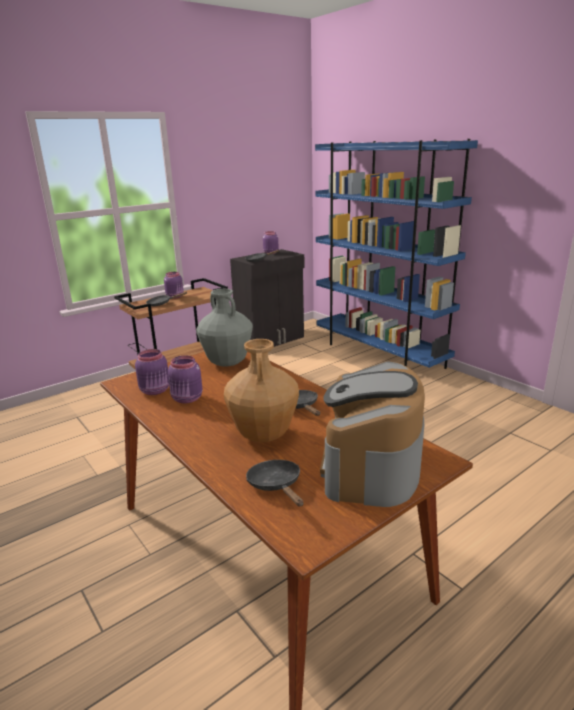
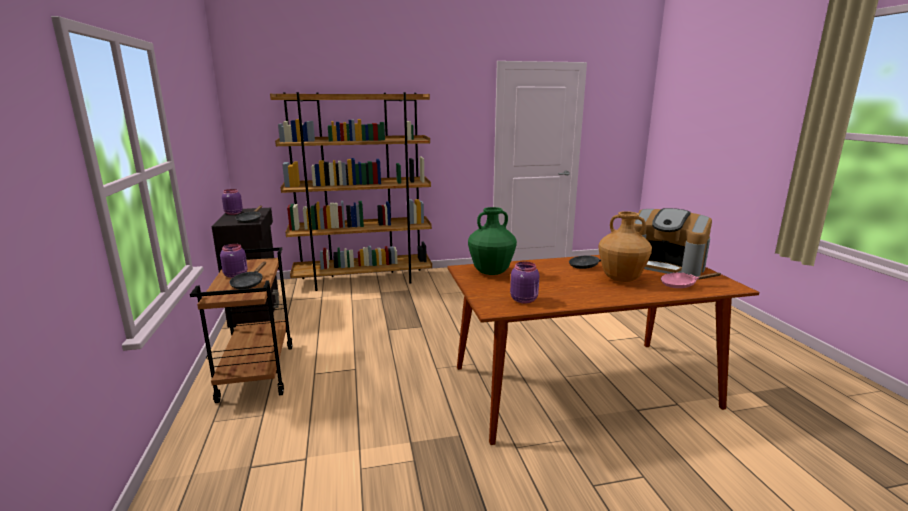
camera: 65 degrees left, 5 degrees down
(187, 399) = (550, 291): purple jar -> none
(227, 363) = (491, 272): grey vase -> green vase
(276, 485) = (681, 285): black frying pan -> pink frying pan
(379, 353) = (364, 280): blue bookcase -> brown bookcase

